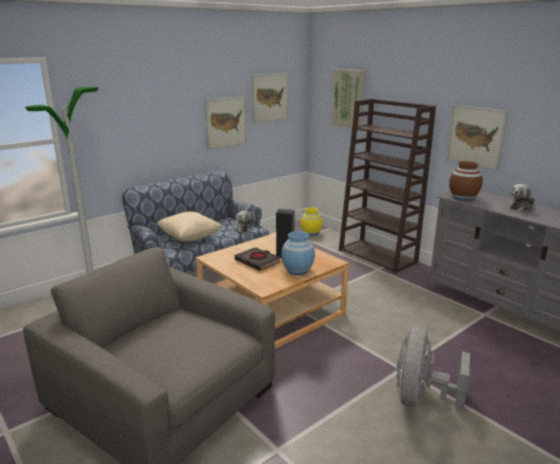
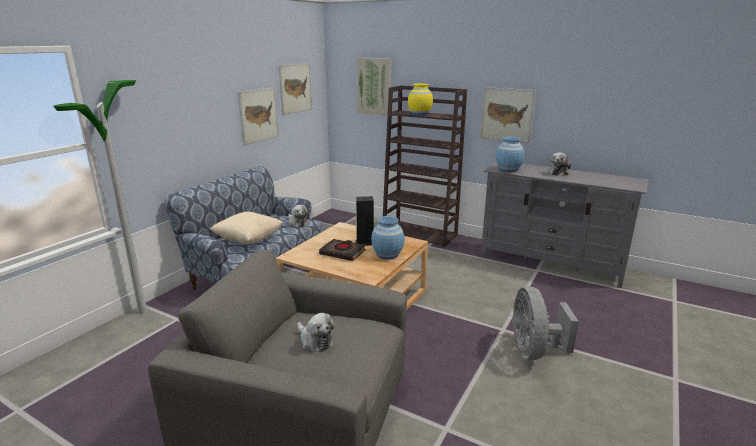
camera: 20 degrees left, 0 degrees up
(171, 337) = (315, 341): none -> plush toy
(311, 233) = (346, 221): yellow vase -> yellow vase (420, 113)
(463, 197) = (508, 169): brown vase -> blue vase

